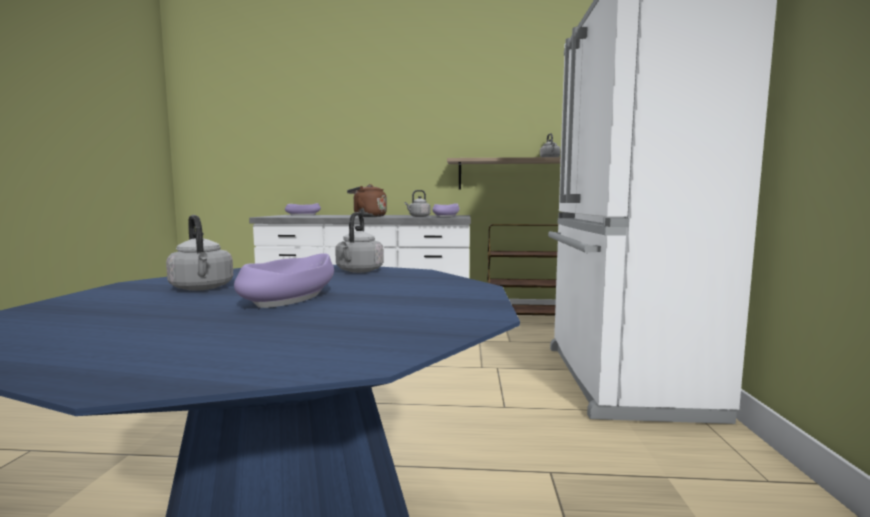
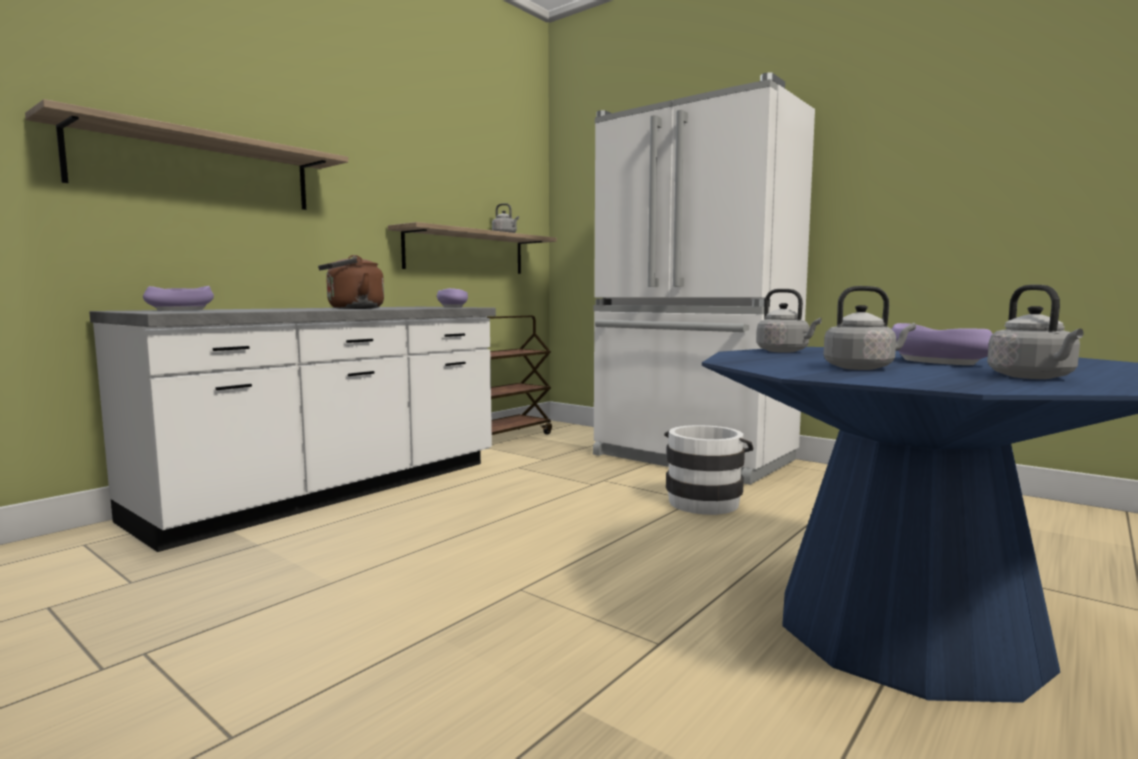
camera: 55 degrees left, 0 degrees up
(334, 143) = (197, 170): none -> shelf
(418, 216) = (419, 307): grey kettle -> grey kettle (1033, 377)
(510, 411) = (705, 501): none -> white bucket

